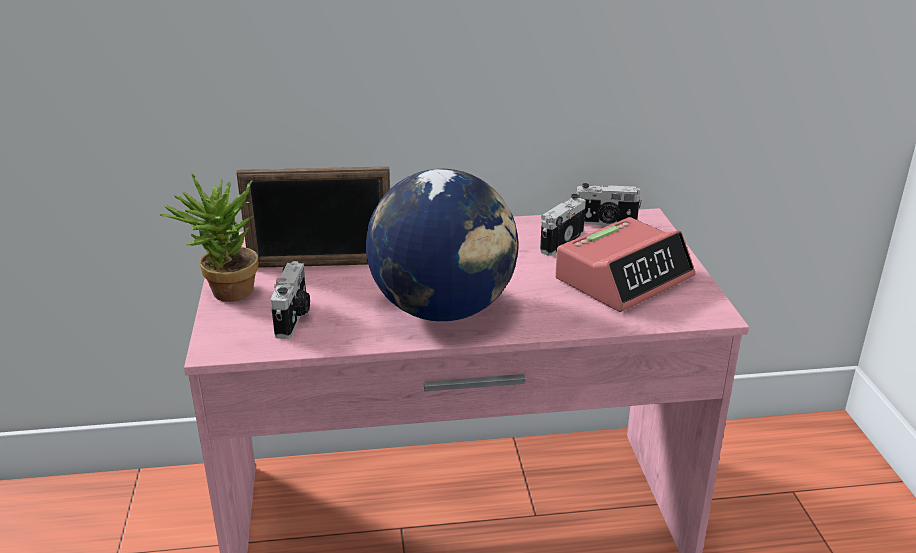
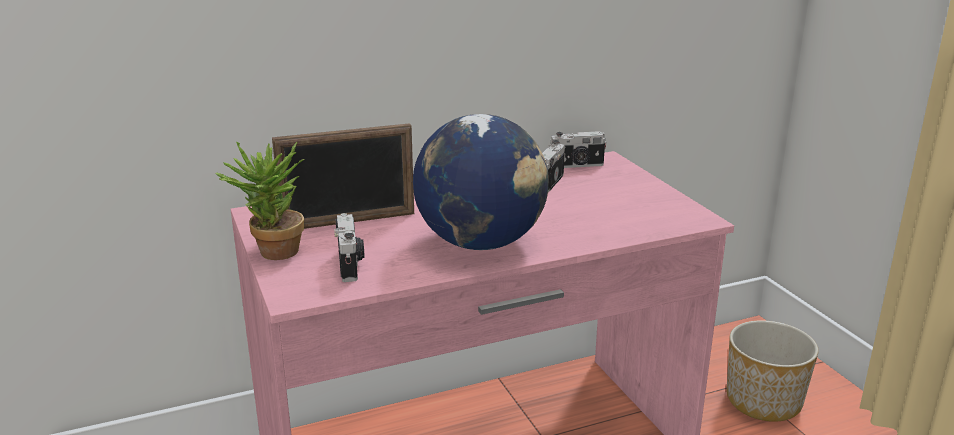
camera: 15 degrees left, 5 degrees down
(624, 278) = (617, 203): alarm clock -> none
(807, 519) = (763, 402): none -> planter

